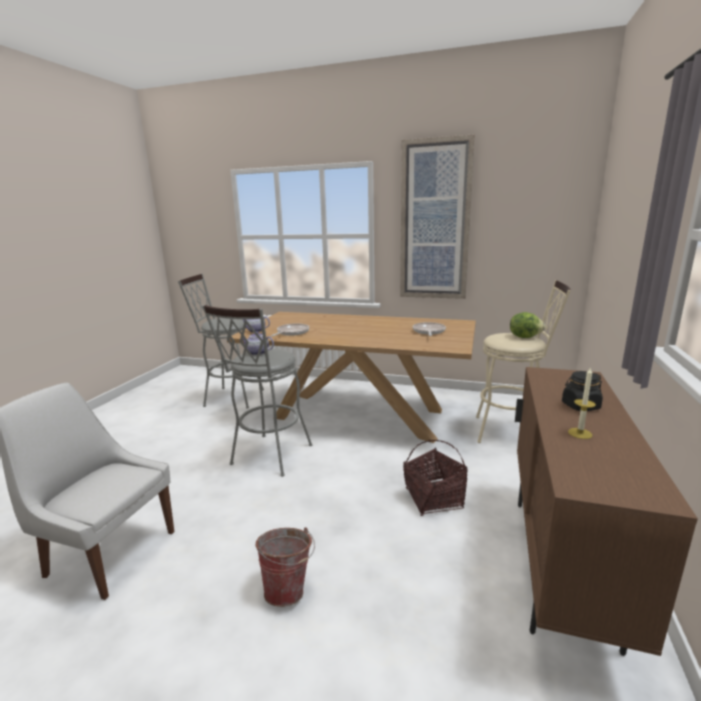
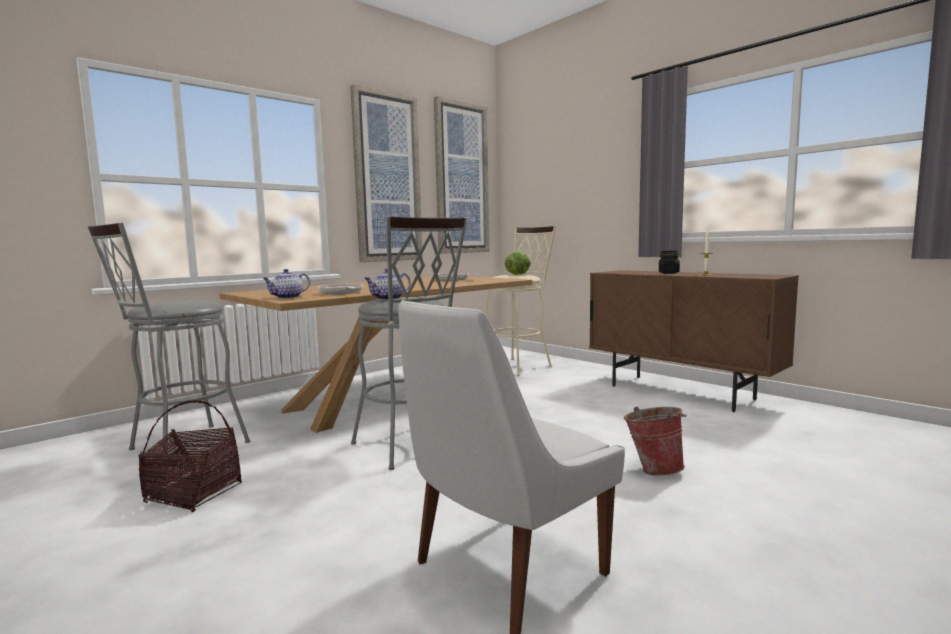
camera: 60 degrees left, 10 degrees down
(433, 498) = (578, 403): basket -> basket (193, 493)
(534, 214) = (461, 179): none -> picture

